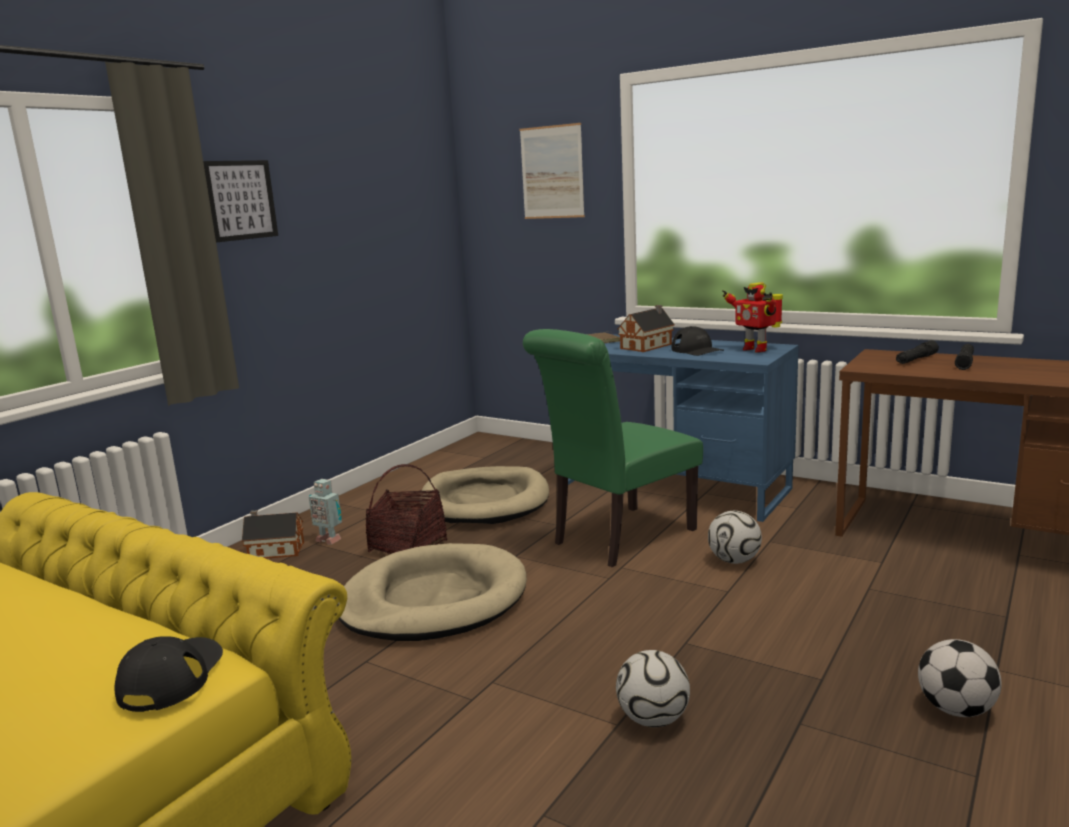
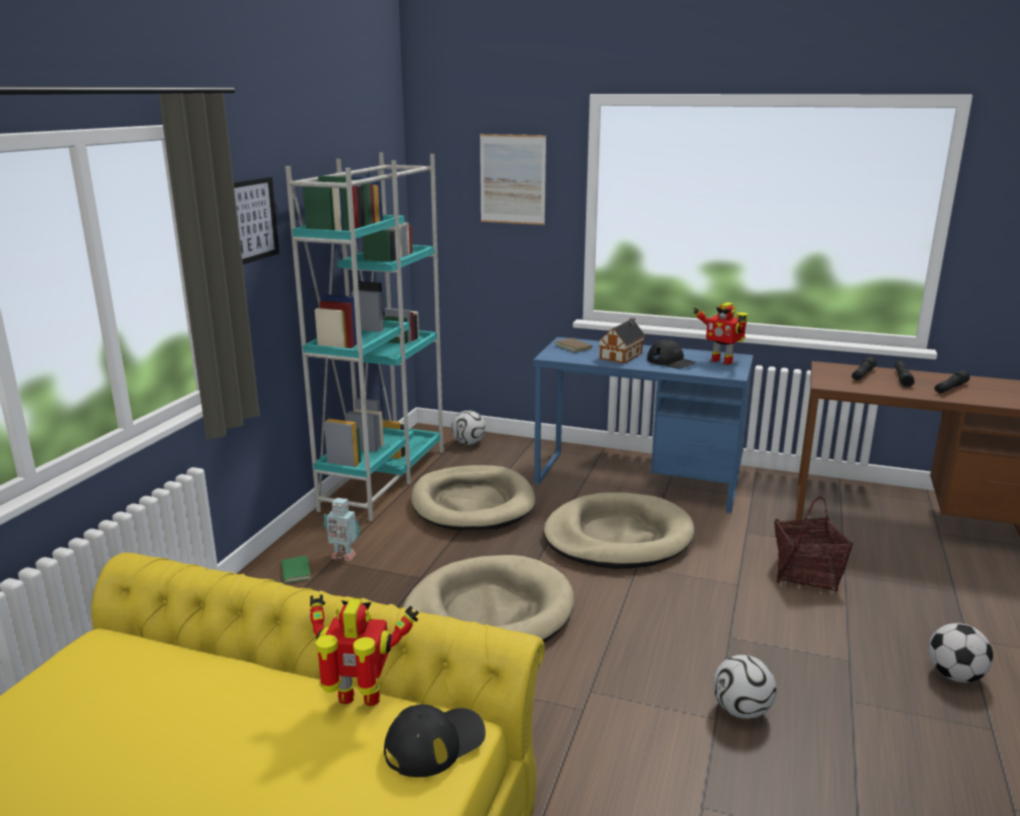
camera: 15 degrees left, 5 degrees up
(141, 634) = (360, 701): none -> toy robot
(171, 676) = (435, 742): black cap -> black cap turned 60 degrees clockwise
(274, 551) = (294, 572): toy house -> green book
(408, 546) = (428, 558): basket -> basket (806, 574)
(414, 477) = (385, 479): none -> turquoise bookcase
(617, 538) = (617, 537): green chair -> beige dog bed
(734, 560) = (728, 553): football -> football (469, 443)
(1021, 371) = (950, 388): none -> black flashlight

